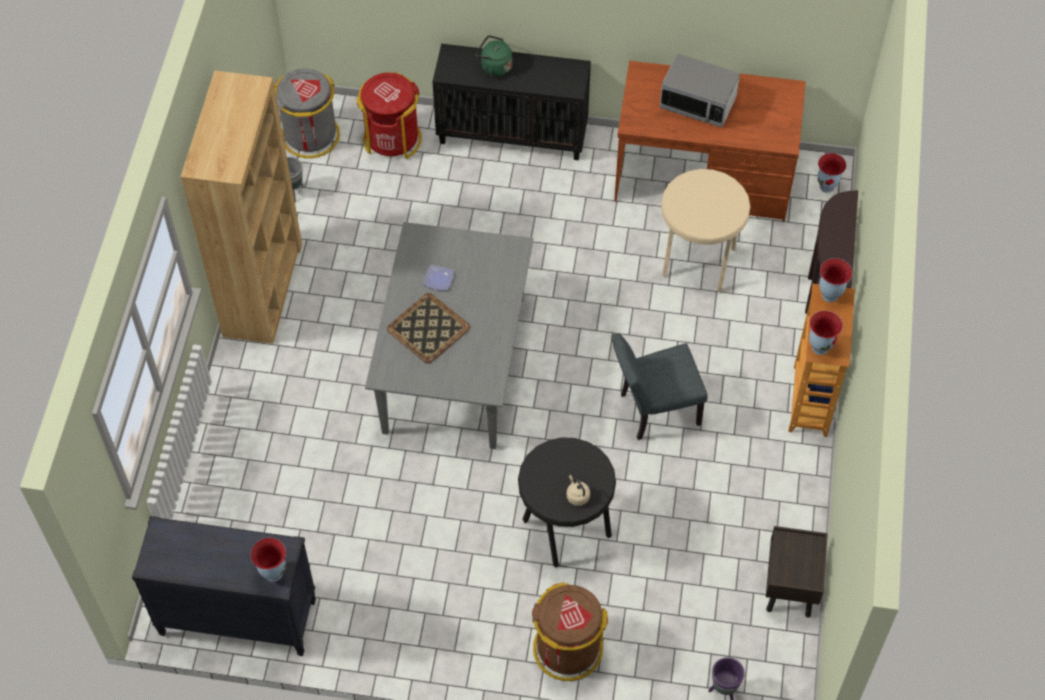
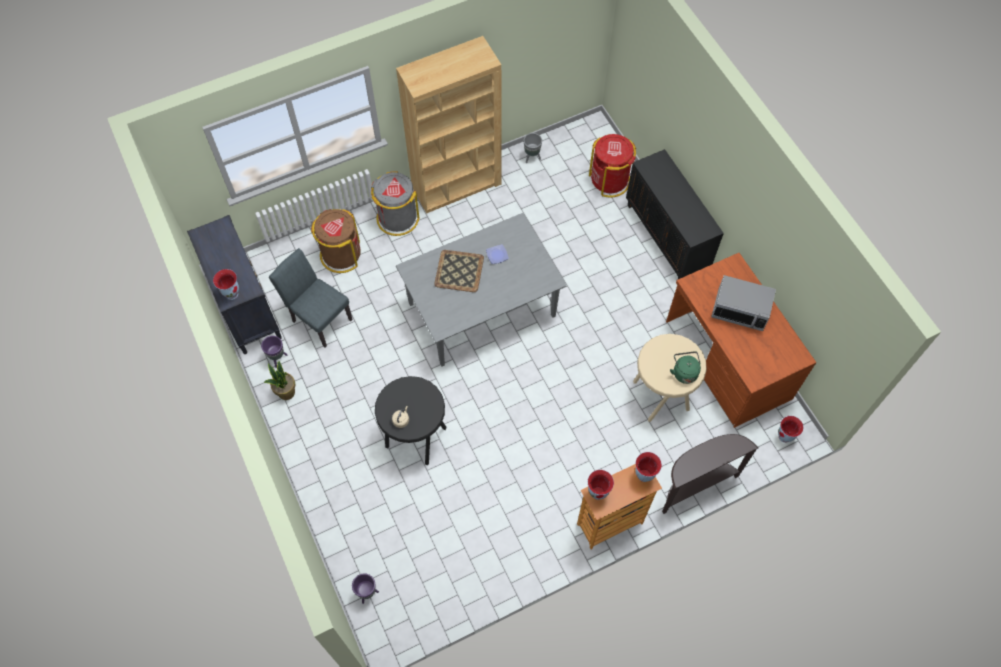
camera: 55 degrees right, 5 degrees up
(310, 136) = (576, 140): grey trash can -> grey trash can (397, 218)
(340, 621) = (277, 358): none -> purple planter
(396, 636) = (286, 392): none -> potted plant
(494, 66) = (672, 186): green kettle -> green kettle (684, 372)
(567, 649) = (337, 487): brown trash can -> brown trash can (341, 254)
(653, 410) = (532, 435): grey chair -> grey chair (318, 318)
(698, 103) = (740, 310): microwave -> microwave turned 60 degrees counterclockwise
(790, 588) = (465, 591): brown nightstand -> none

